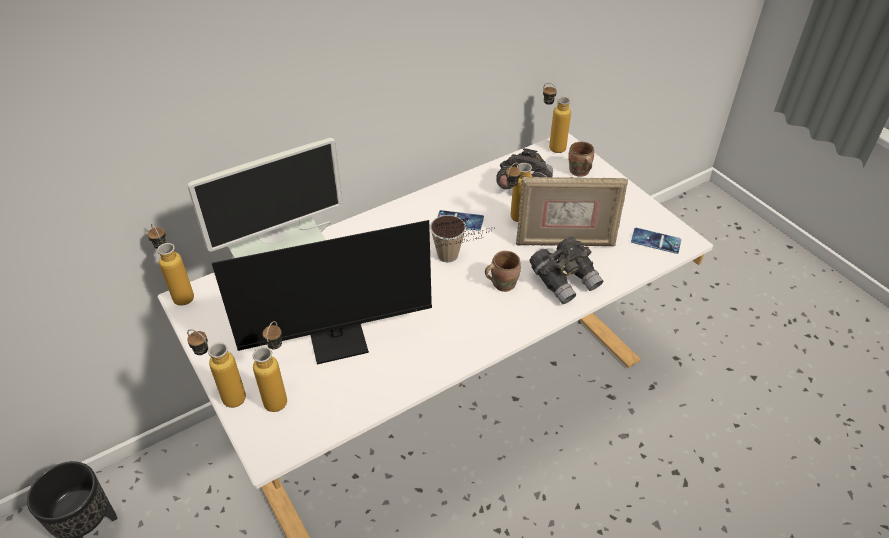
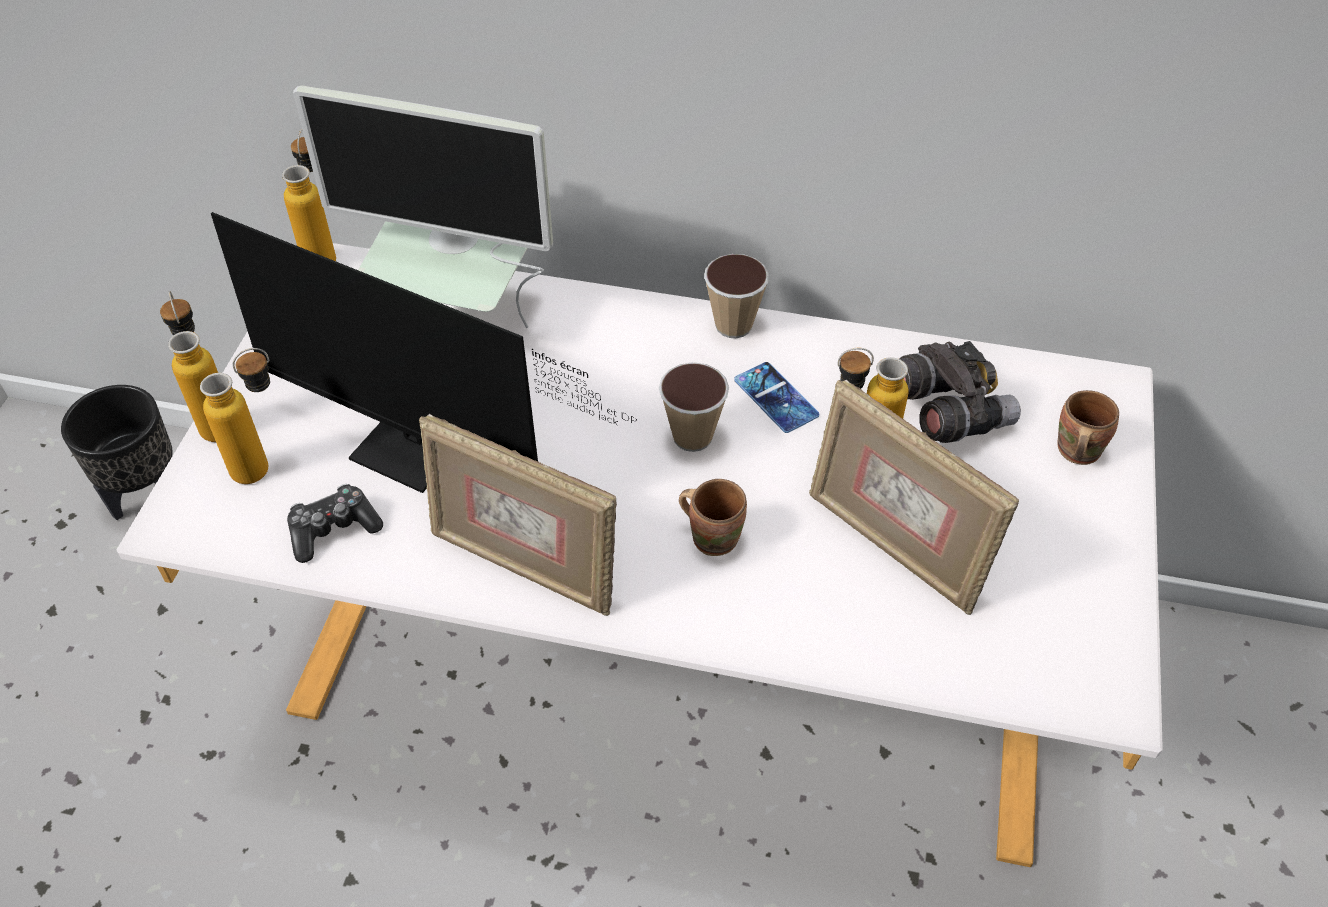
camera: 45 degrees right, 5 degrees up
(349, 395) = (333, 529): none -> game controller
(409, 205) = (733, 325): none -> cup
(448, 346) = (524, 566): none -> picture frame
(551, 146) = (1085, 376): bottle -> none
(565, 280) = (813, 605): grey binoculars -> none
(655, 241) = (1055, 661): phone -> none

